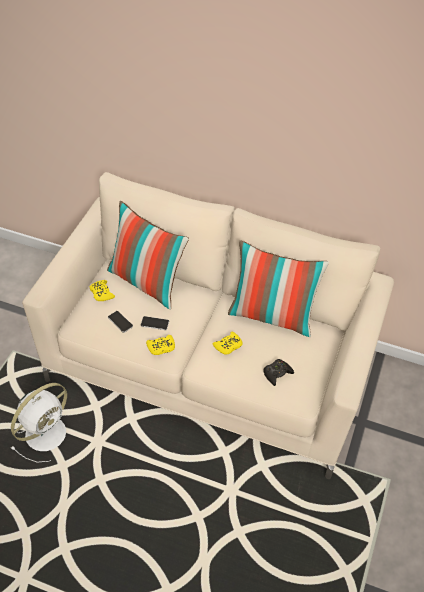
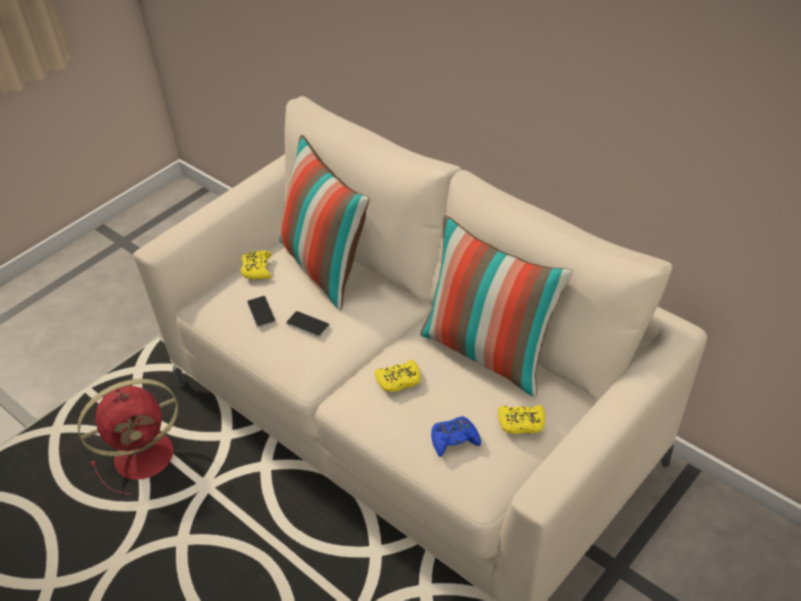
camera: 25 degrees right, 5 degrees down
(47, 432) = (147, 455): white fan -> red fan
(161, 347) = (300, 360): yellow game controller -> yellow game controller (521, 423)
(277, 373) = (454, 440): black game controller -> blue game controller

